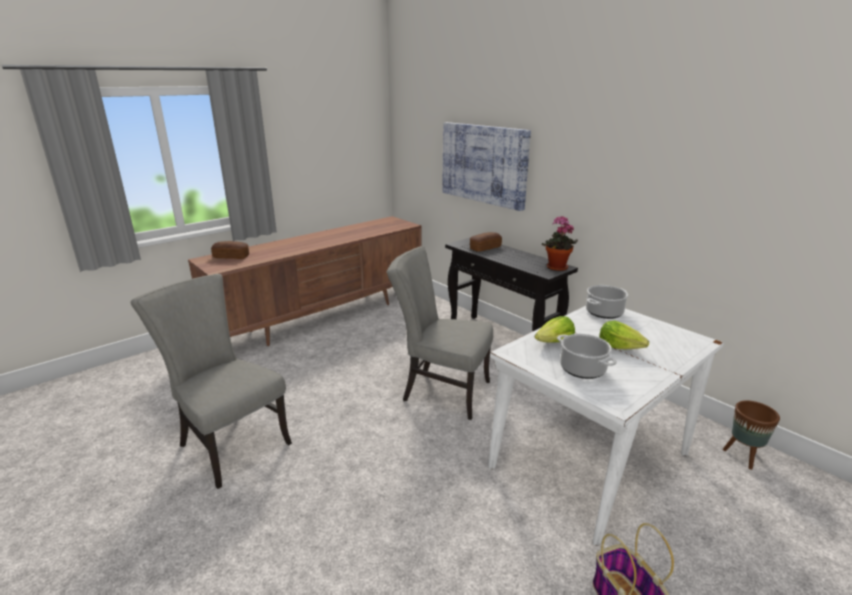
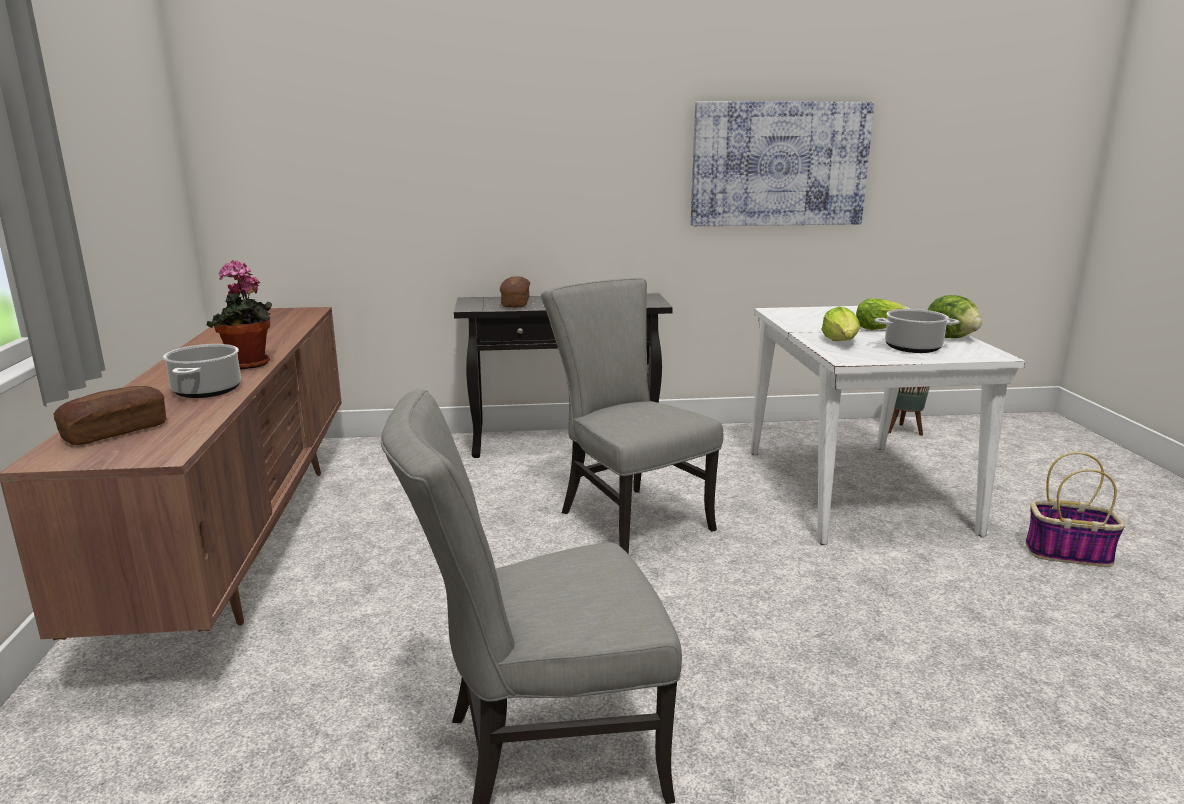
camera: 55 degrees left, 5 degrees down
(441, 390) = (628, 518): grey chair -> grey chair turned 90 degrees clockwise
(484, 164) = (460, 171): picture -> picture (778, 164)
(556, 268) = (647, 298): potted plant -> potted plant (249, 365)
(604, 312) = (791, 313): cooking pot -> cooking pot (207, 390)
(644, 379) = (951, 337): none -> lettuce

